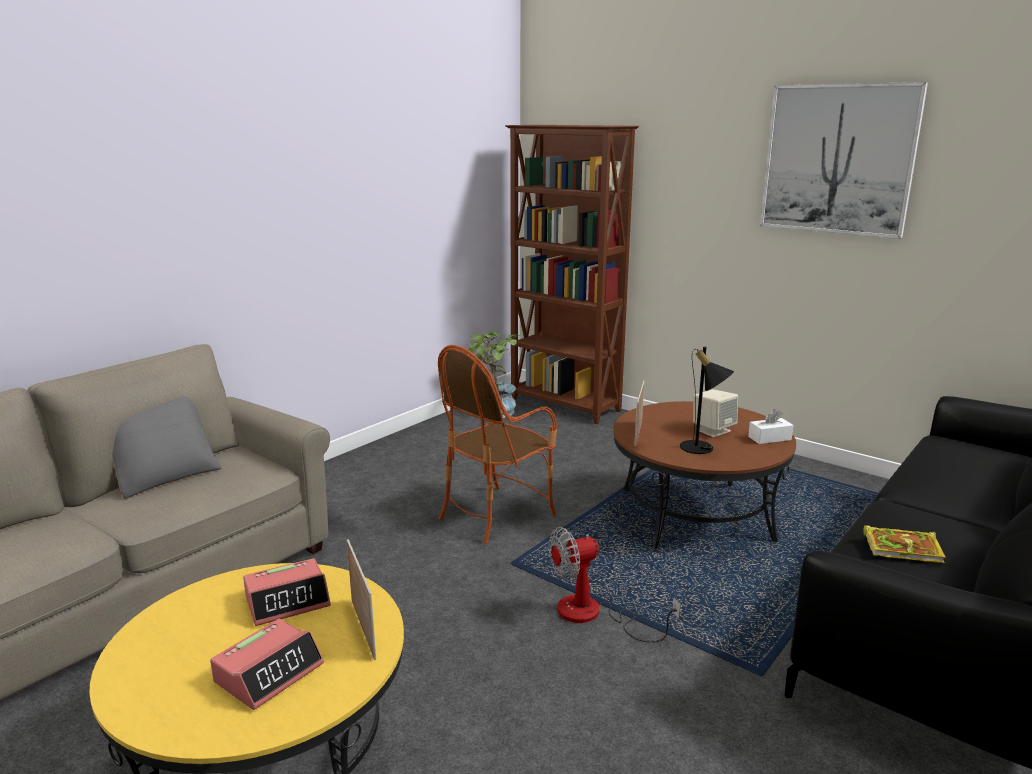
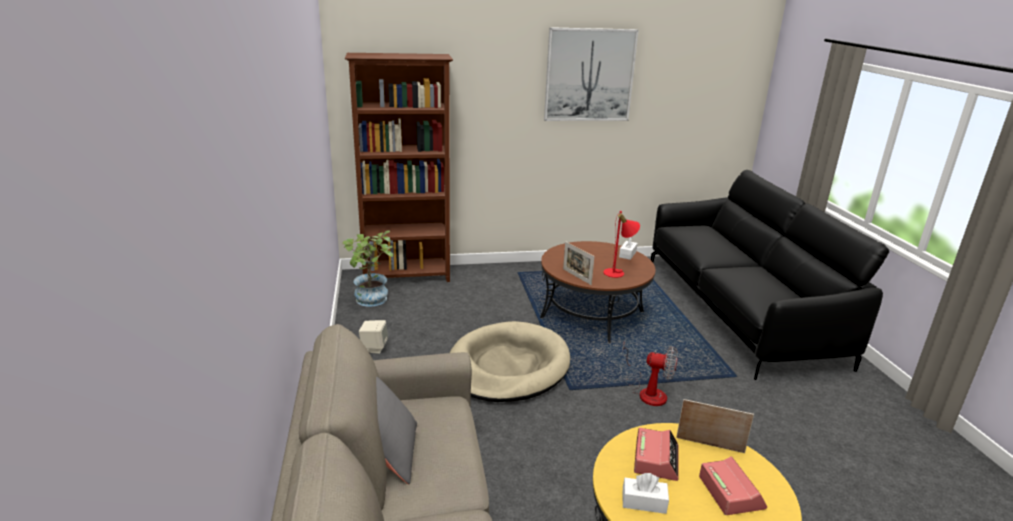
camera: 50 degrees left, 5 degrees up
(194, 618) = (644, 502): none -> white tissue box
(496, 514) = (508, 366): armchair -> beige dog bed
(593, 615) = (647, 391): fan -> fan turned 90 degrees counterclockwise
(702, 449) = (618, 273): black table lamp -> red table lamp
(713, 430) = (600, 260): beige speaker -> beige speaker (374, 348)
(904, 548) = (759, 287): book -> none

